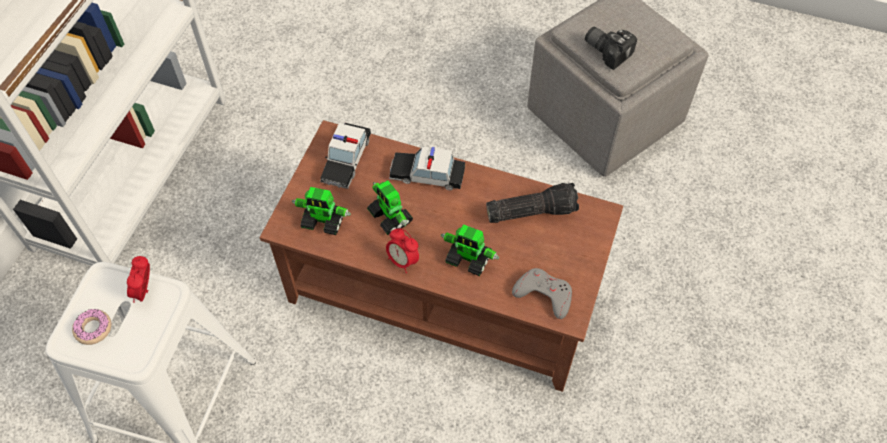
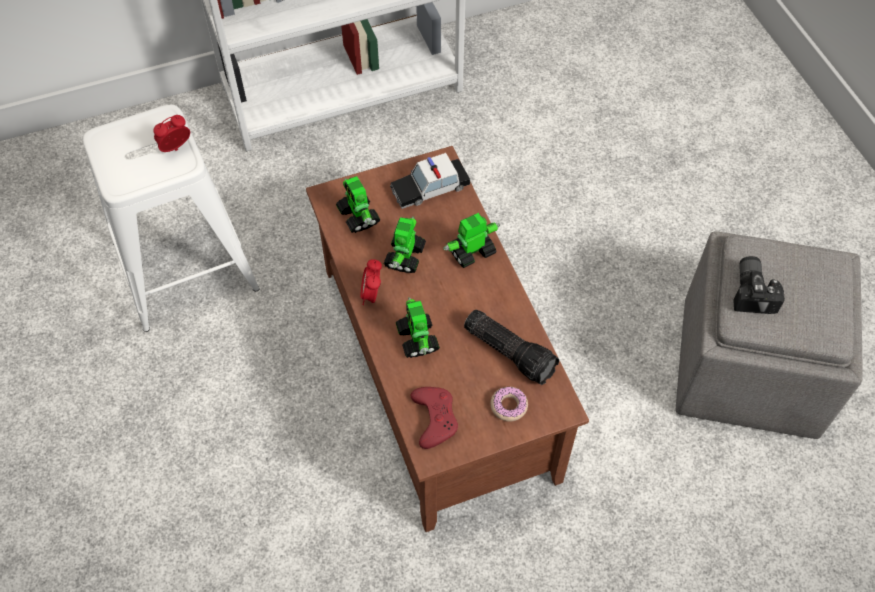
camera: 50 degrees right, 0 degrees up
(93, 329) = (122, 144): donut -> donut (509, 406)
(427, 174) = (471, 251): toy car -> toy robot
(543, 294) = (434, 418): grey game controller -> red game controller

